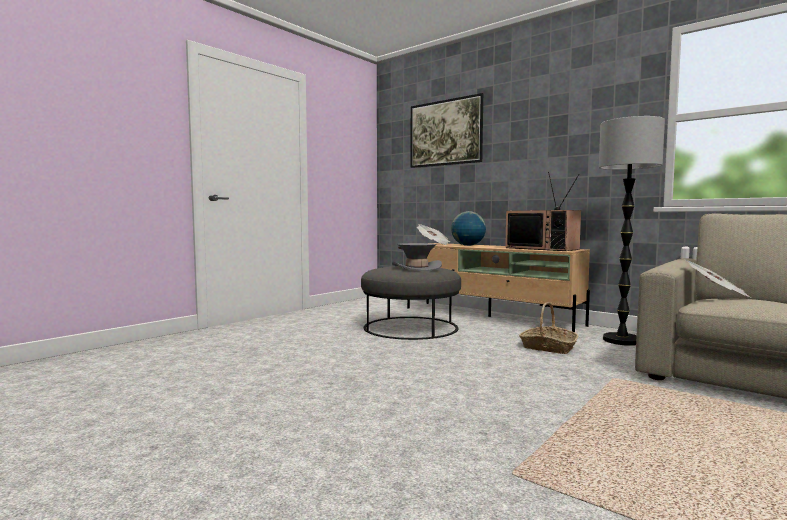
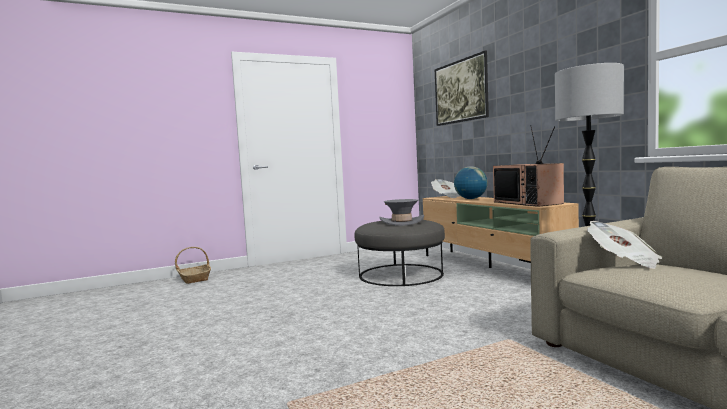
camera: 25 degrees right, 0 degrees up
(548, 347) = (495, 303): basket -> basket (194, 279)

